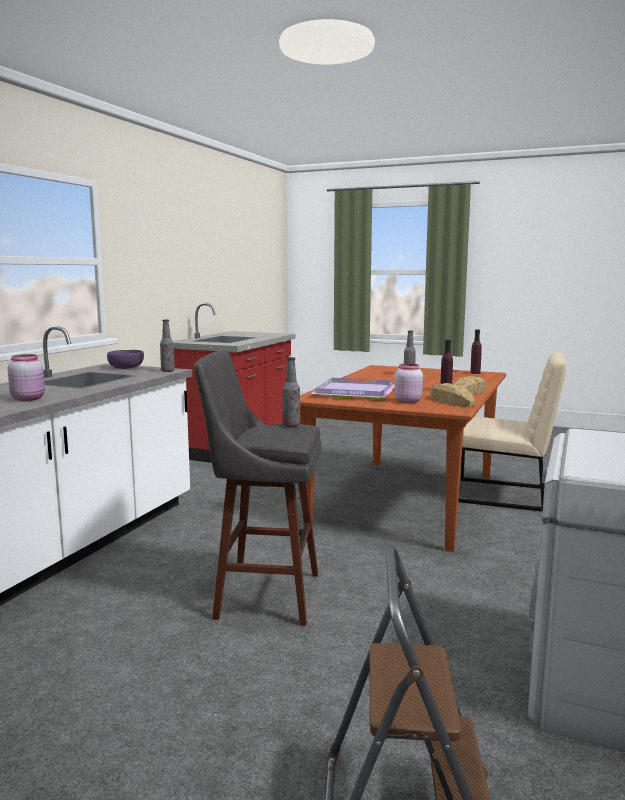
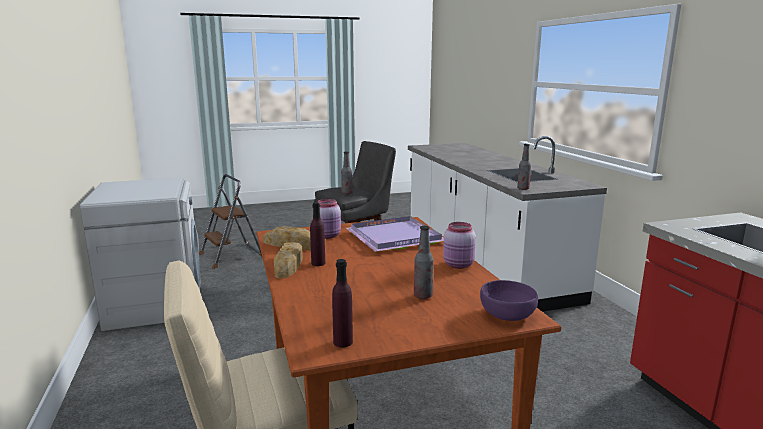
camera: 140 degrees right, 5 degrees up
(28, 398) = (472, 163): pink jar -> pink jar (459, 265)
(126, 368) = (563, 186): purple bowl -> purple bowl (507, 315)

